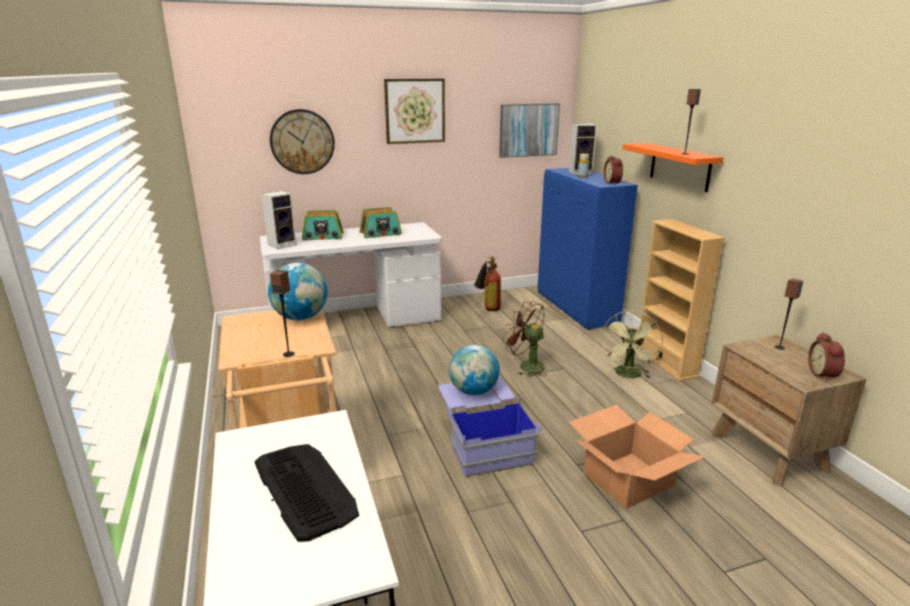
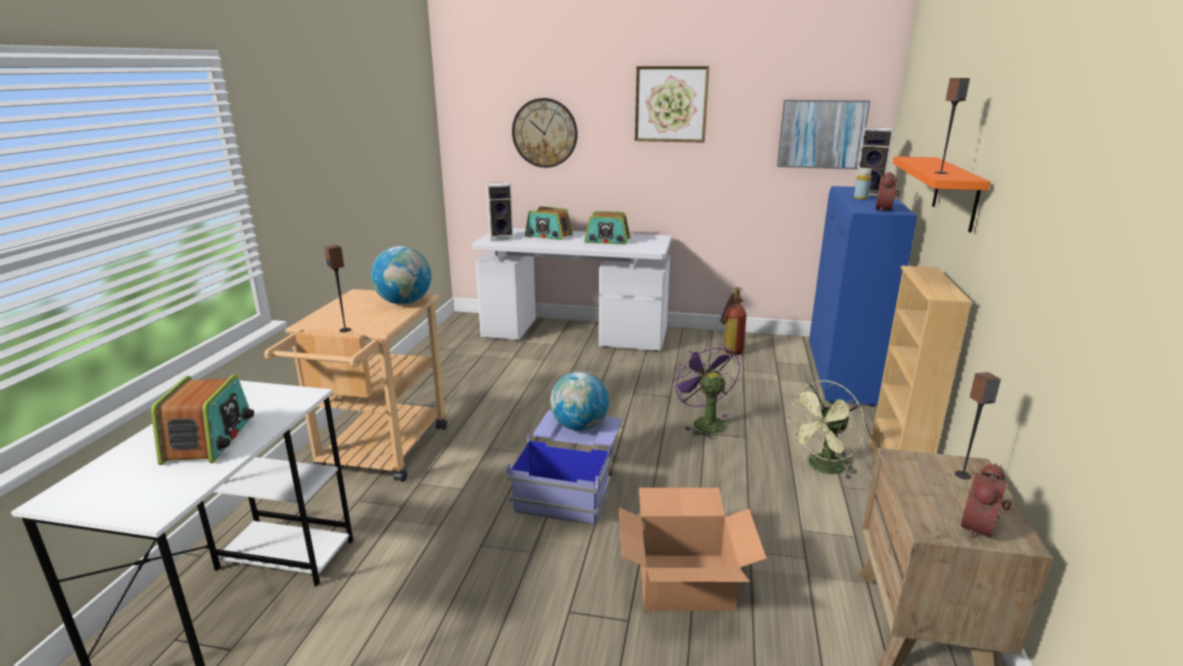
camera: 30 degrees right, 0 degrees up
(304, 488) = (209, 439): keyboard -> radio
(526, 365) = (704, 422): brown fan -> purple fan

